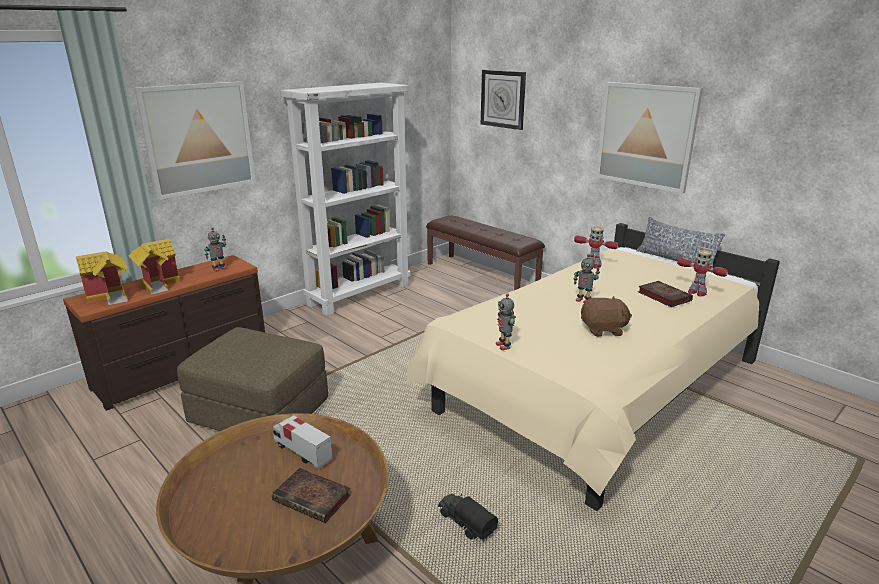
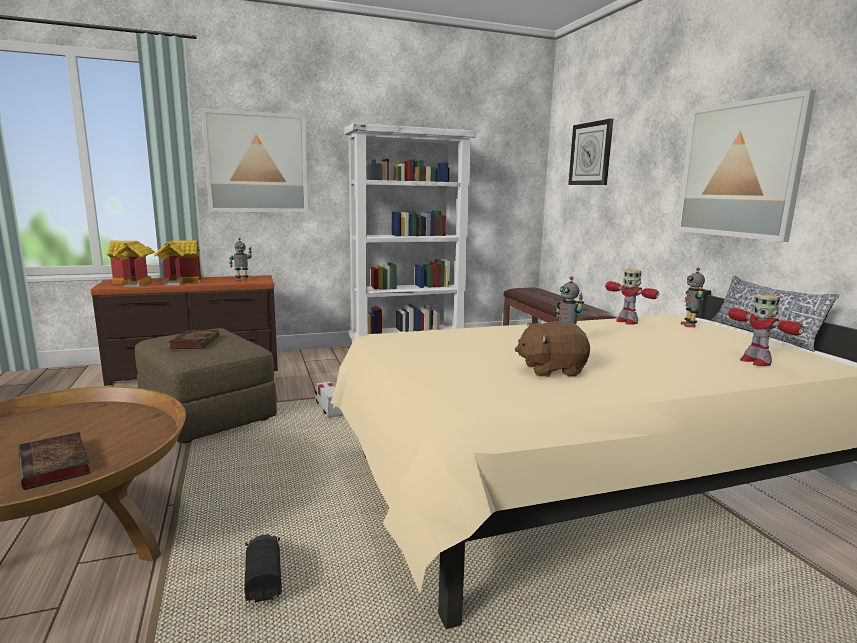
camera: 25 degrees right, 10 degrees down
(302, 452) = (117, 425): toy truck -> toy truck (328, 409)
(504, 346) = (397, 360): toy robot -> toy robot (689, 325)
(603, 330) = (551, 370): brown plush toy -> brown plush toy turned 150 degrees clockwise
(662, 296) = (691, 356): book -> book (195, 342)

